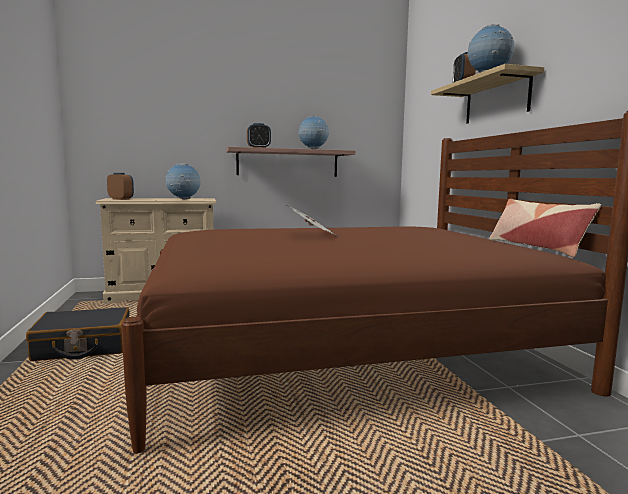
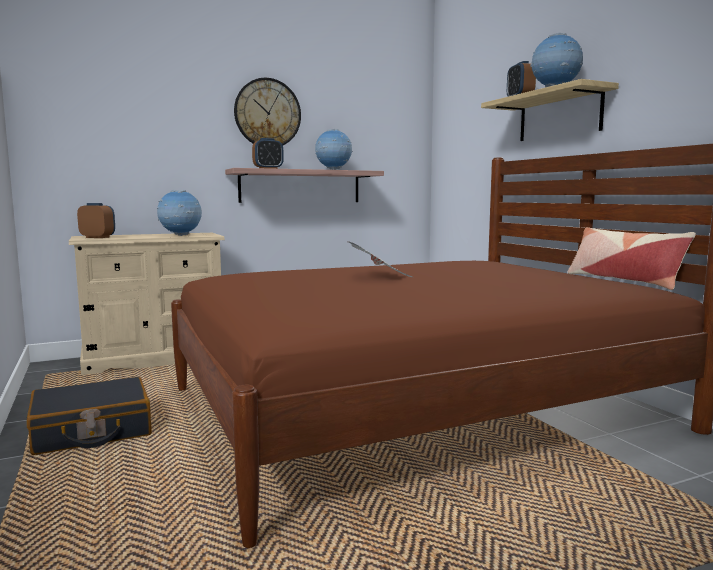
camera: 10 degrees left, 0 degrees up
(261, 103) = (267, 113): none -> wall clock

